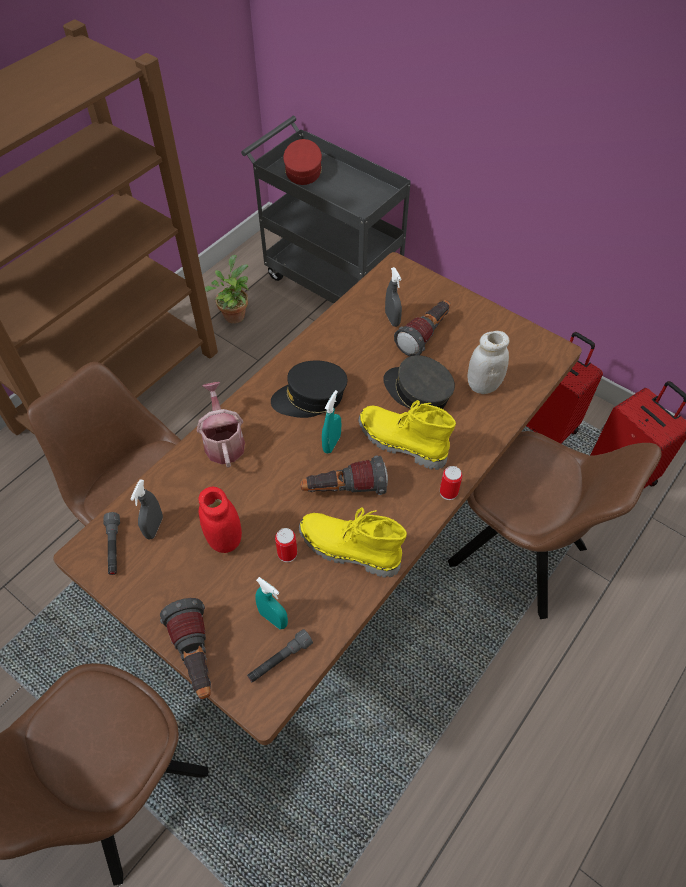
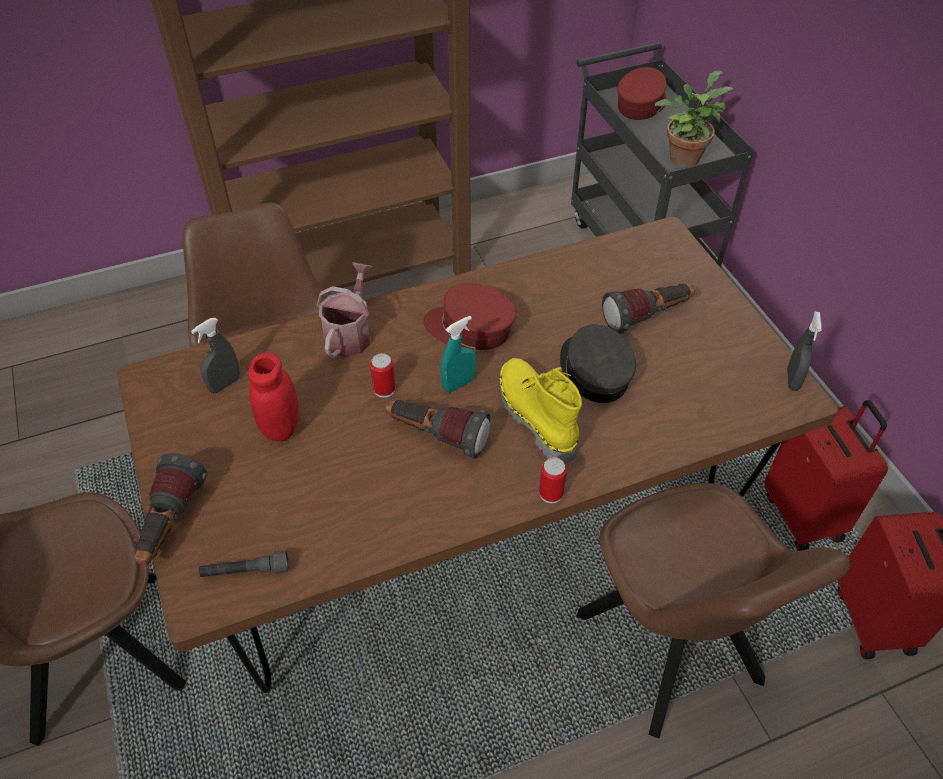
camera: 30 degrees right, 5 degrees down
(114, 547) = (175, 385): grey flashlight -> none
(233, 314) = (511, 245): potted plant -> potted plant (684, 156)
(273, 618) = (269, 528): turquoise spray bottle -> none
(287, 553) = (331, 471): can -> can (384, 389)
(310, 398) = (470, 329): black cap -> red cap
(348, 551) = (395, 500): yellow boot -> none
(392, 319) = (621, 285): grey spray bottle -> grey spray bottle (792, 379)
(483, 385) = (678, 398): white jar -> none

